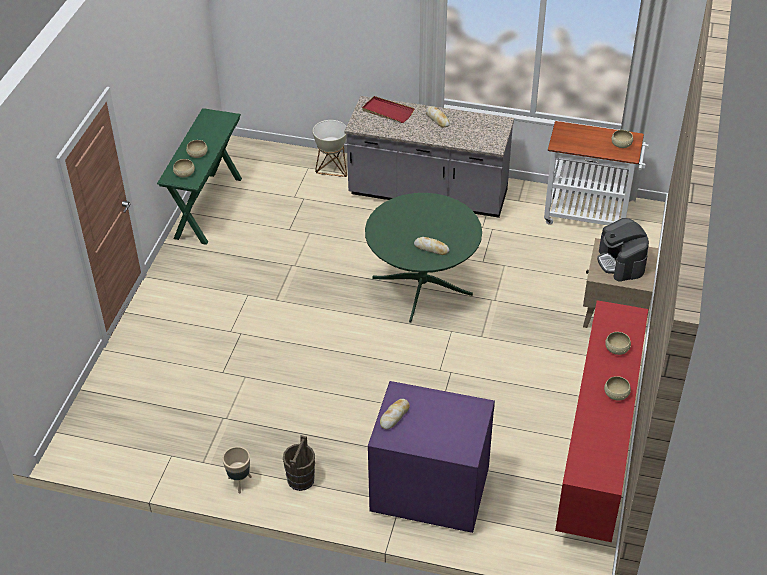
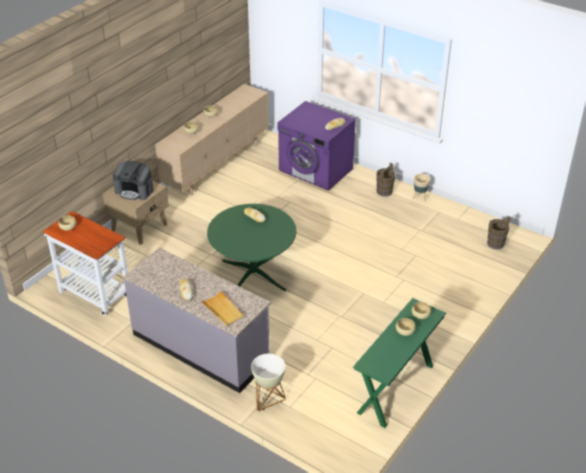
camera: 160 degrees left, 5 degrees down
(109, 424) = (495, 243): none -> brown bucket
(387, 111) = (223, 310): red tray -> beige tray
(597, 455) = (216, 165): red cabinet -> beige cabinet
(621, 262) = (134, 190): coffee machine -> coffee machine turned 105 degrees clockwise

